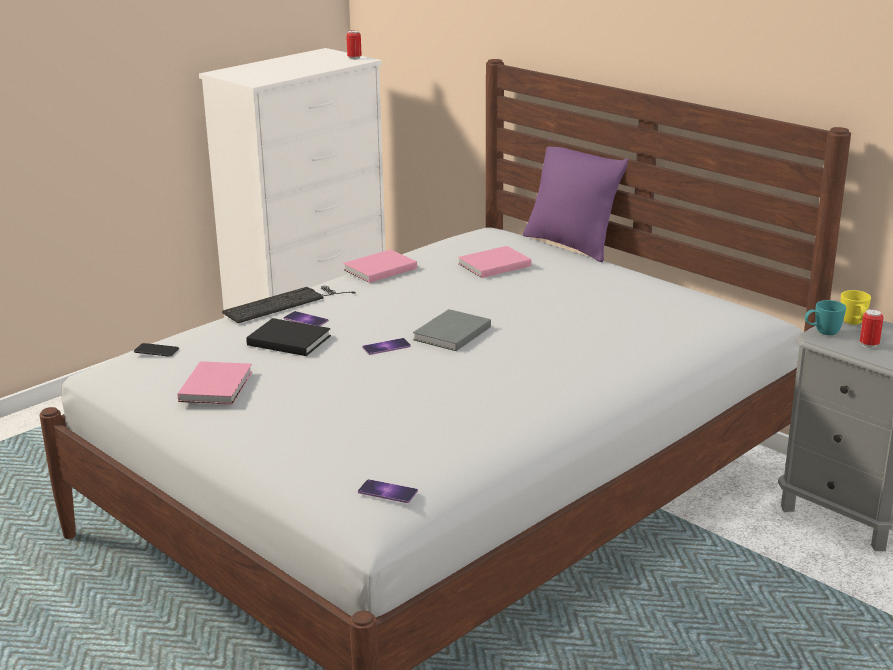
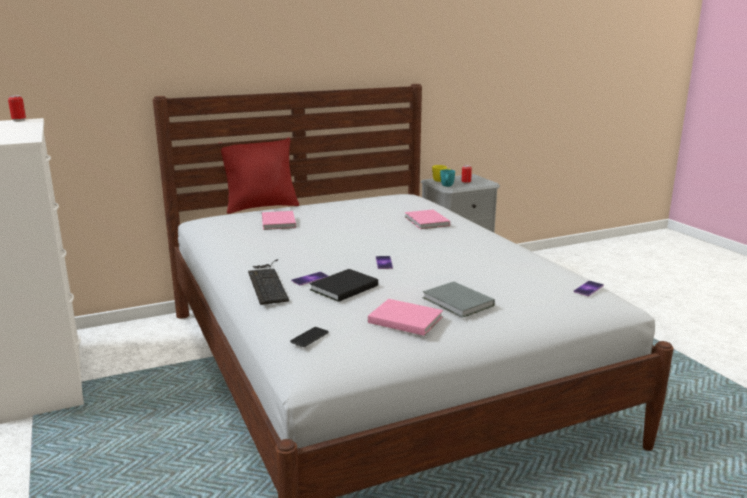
camera: 70 degrees left, 5 degrees down
(378, 269) = (239, 250): pink book -> pink book (426, 222)
(450, 334) = (379, 245): grey book -> grey book (458, 302)
(571, 245) = (261, 207): purple pillow -> red pillow

